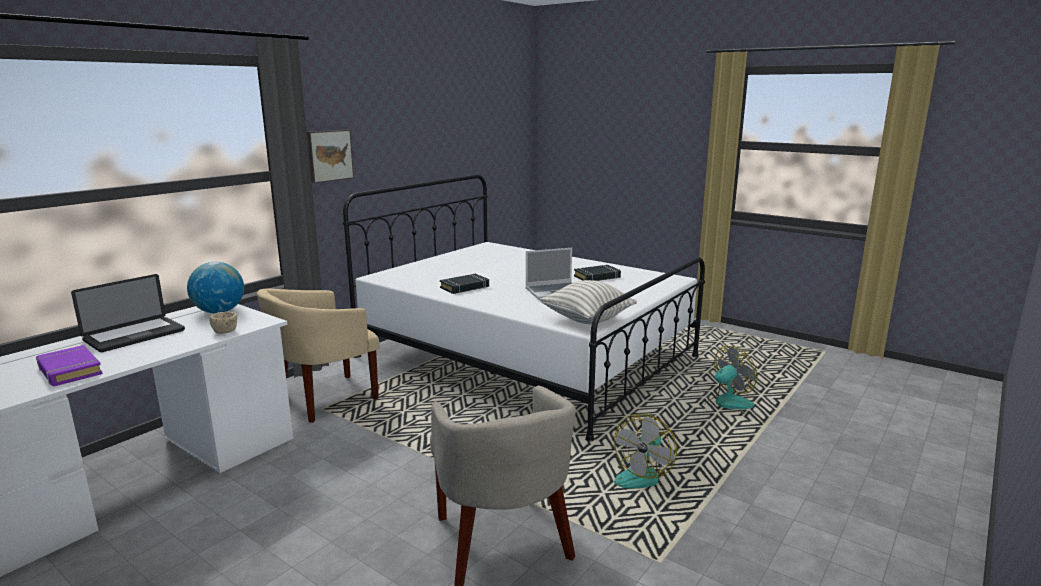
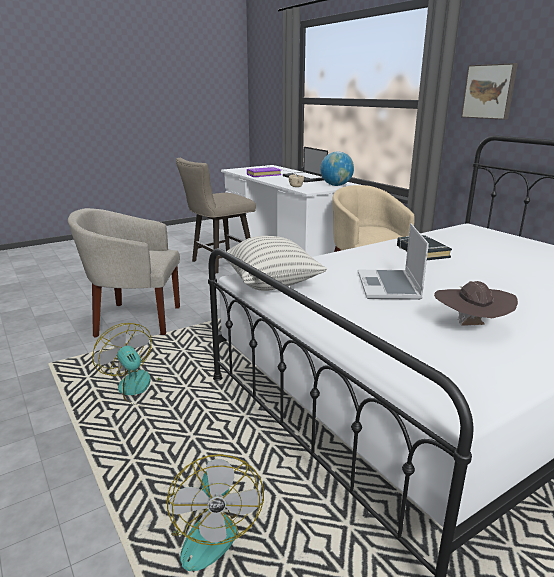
camera: 110 degrees right, 5 degrees up
(216, 539) = (219, 263): none -> beige stool
(597, 277) = (470, 327): black book -> brown hat

